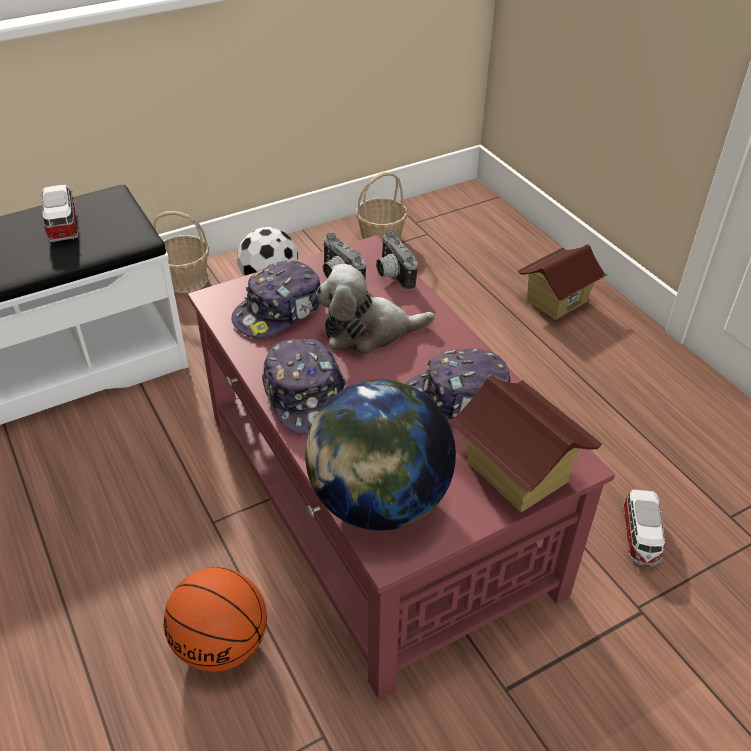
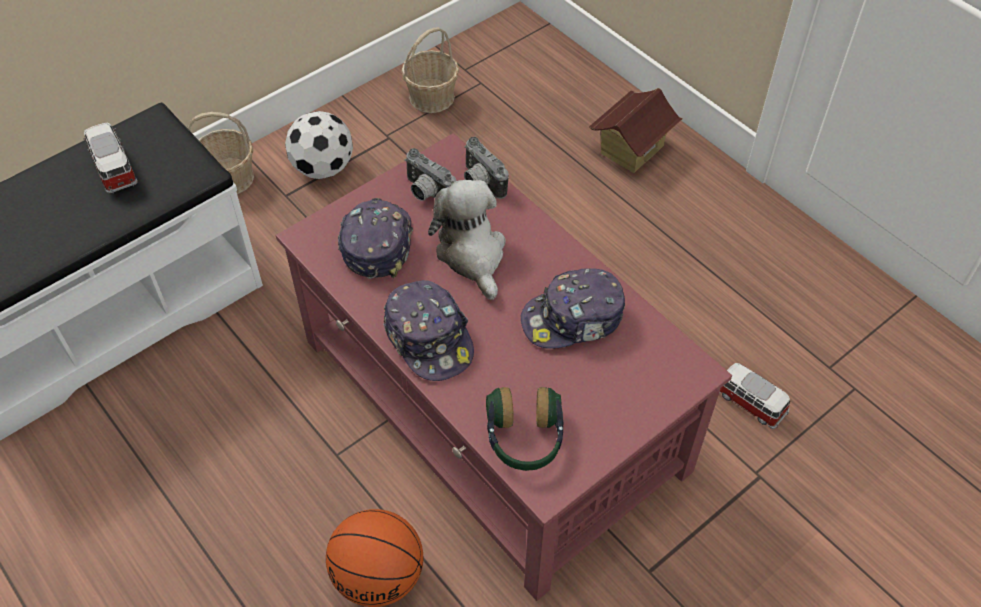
camera: 10 degrees left, 10 degrees up
(279, 311) = (376, 243): cap -> cap turned 150 degrees clockwise
(368, 332) = (472, 254): plush toy -> plush toy turned 90 degrees clockwise
(378, 501) = (524, 439): globe -> headphones
(516, 472) = (644, 388): toy house -> none
(640, 537) = (749, 402): toy car -> toy car turned 135 degrees clockwise

